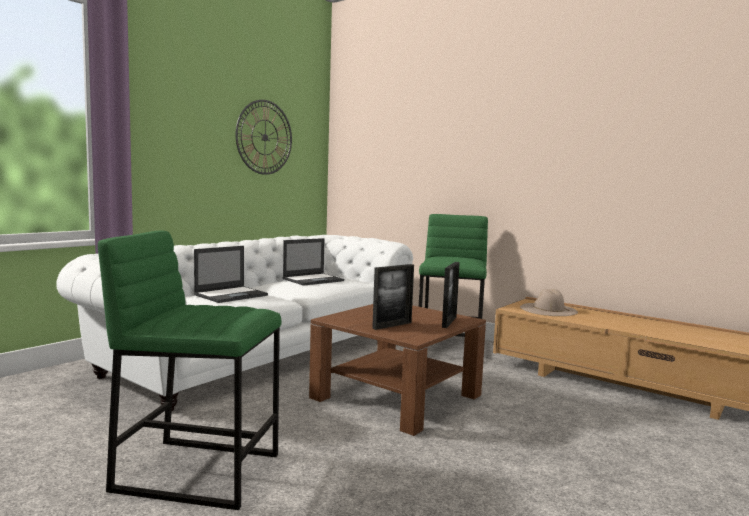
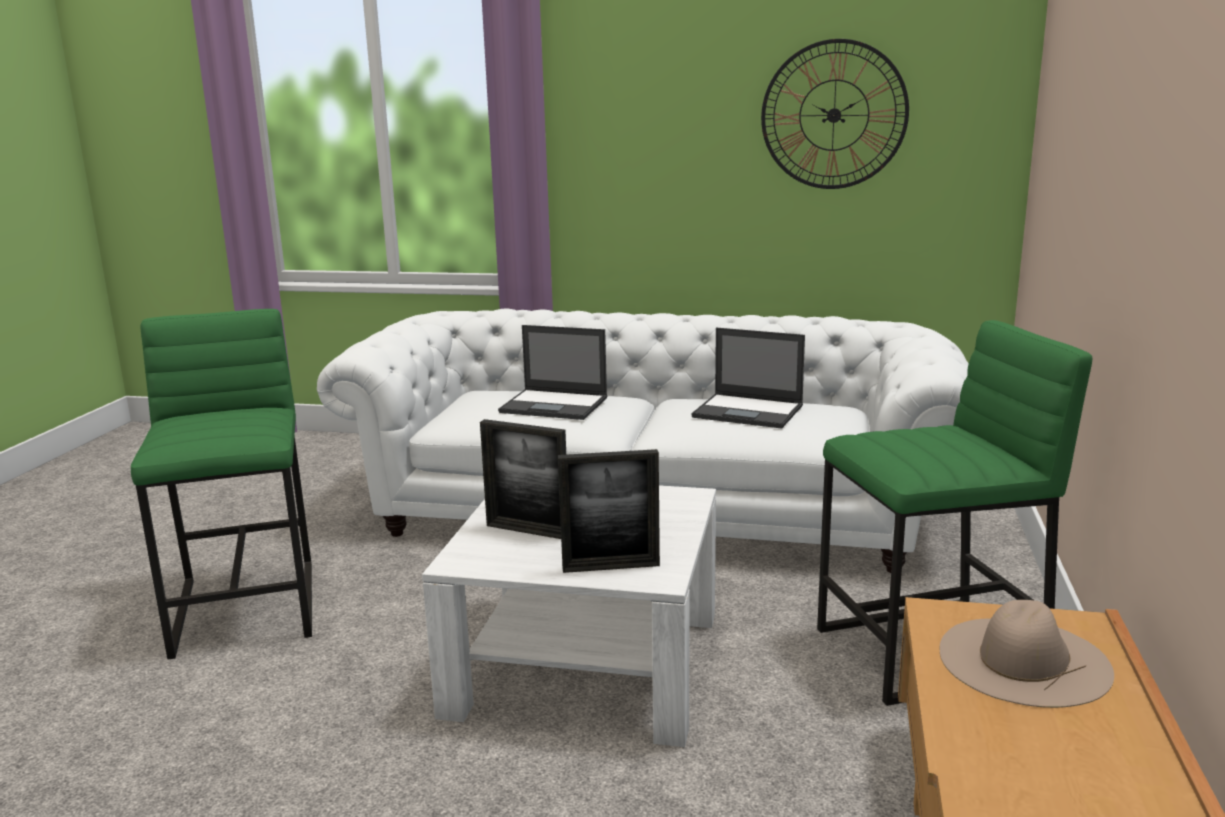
camera: 65 degrees right, 10 degrees up
(396, 397) = (586, 663): brown coffee table -> white coffee table

